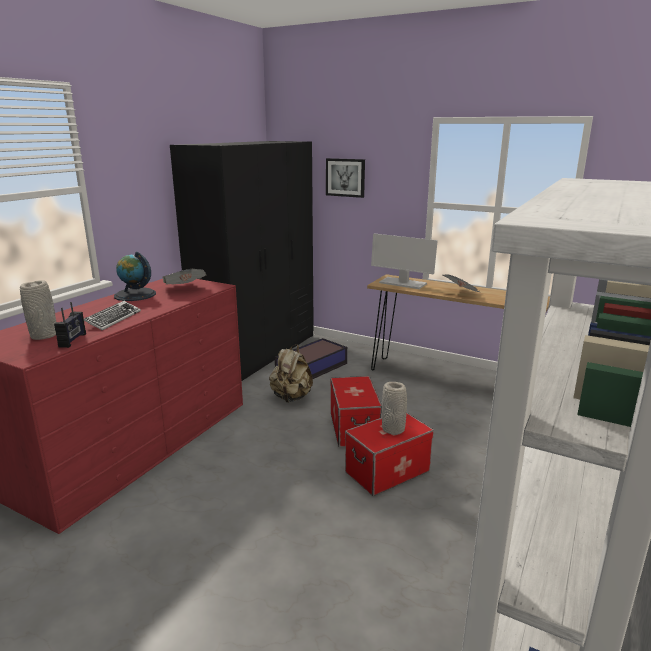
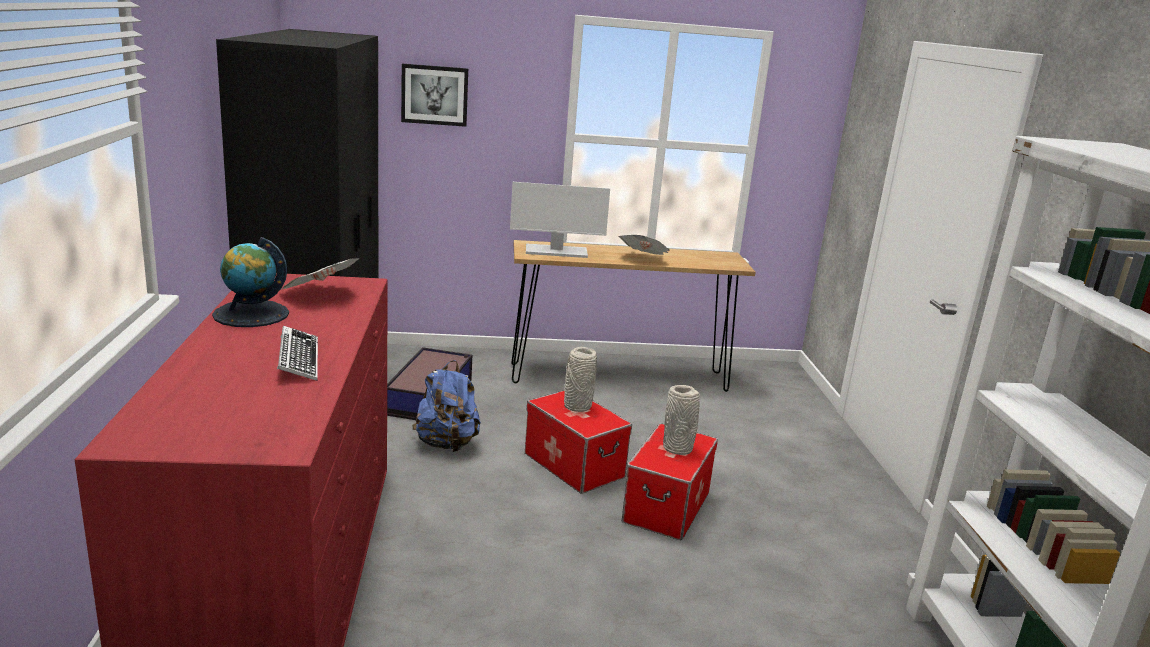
camera: 35 degrees left, 0 degrees up
(44, 335) = (230, 406): grey vase -> grey vase (577, 406)
(73, 340) = (302, 405): radio -> none
(291, 397) = (447, 444): beige backpack -> blue backpack

